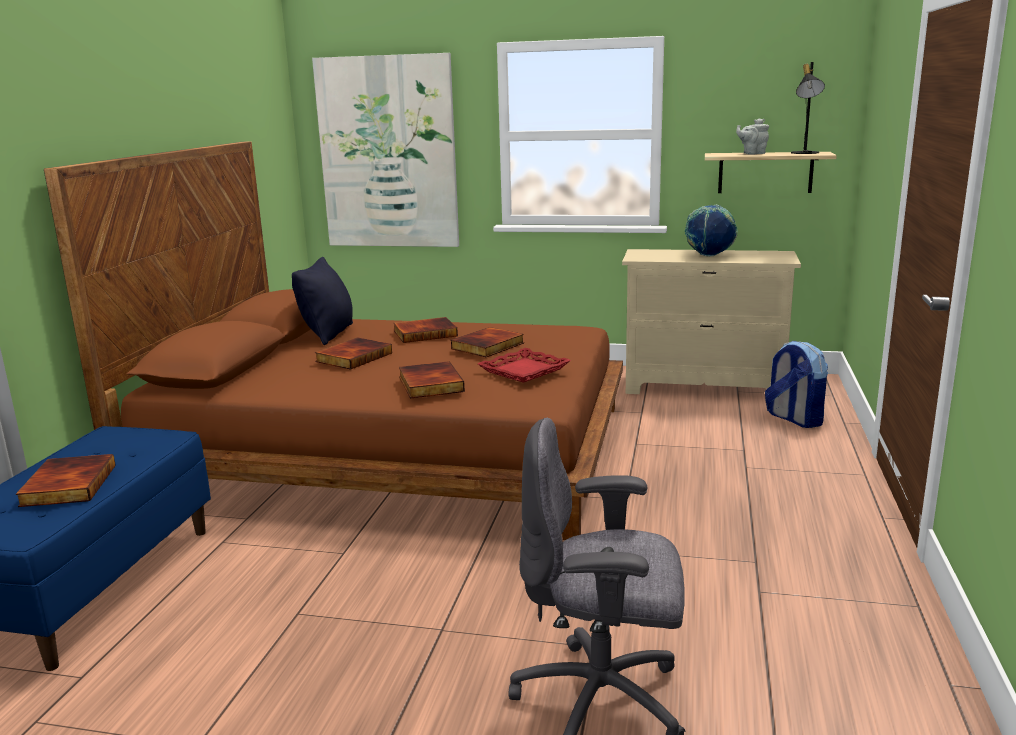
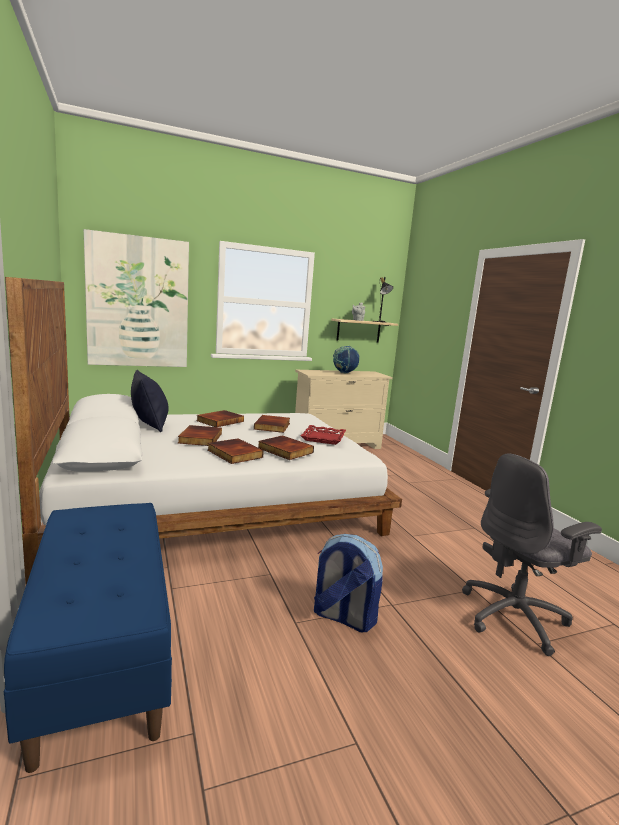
camera: 35 degrees left, 5 degrees down
(67, 485) = (107, 563): book -> book (233, 454)
(394, 450) = (214, 501): brown bed -> white bed
(793, 419) = (396, 456): backpack -> backpack (342, 617)

